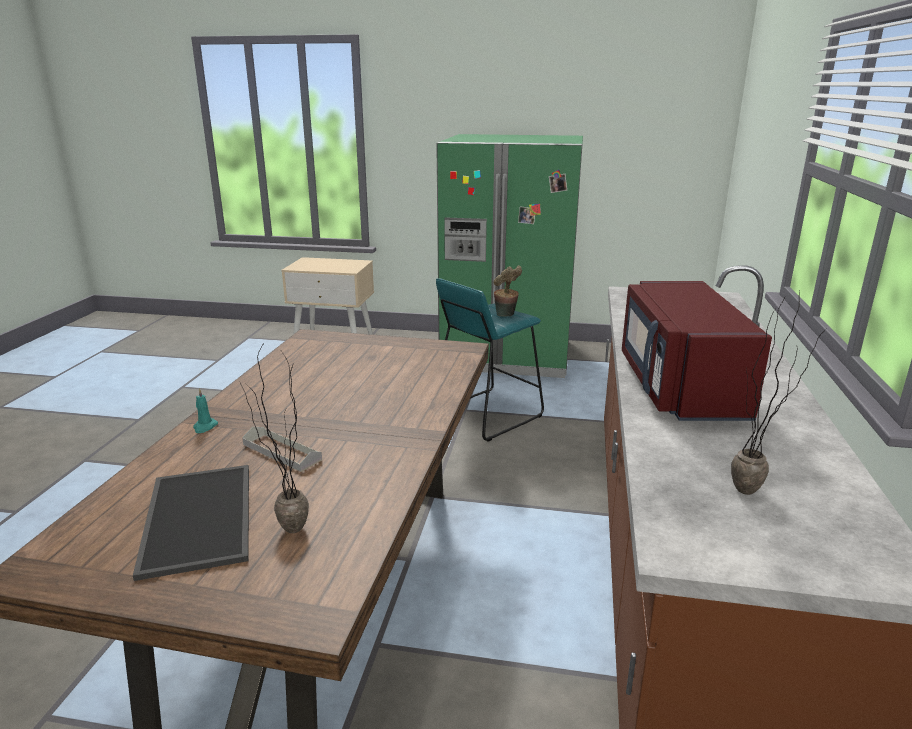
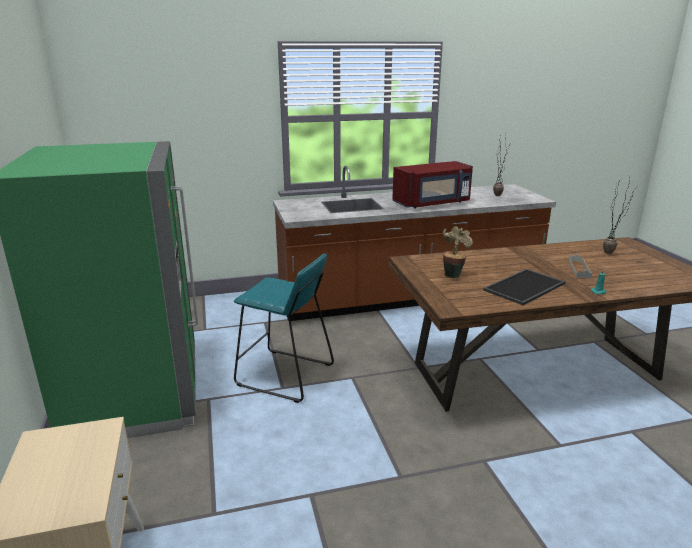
camera: 115 degrees left, 0 degrees up
(195, 517) = (638, 268): tray -> tray (525, 287)
(506, 316) = (275, 285): potted plant -> potted plant (453, 274)

